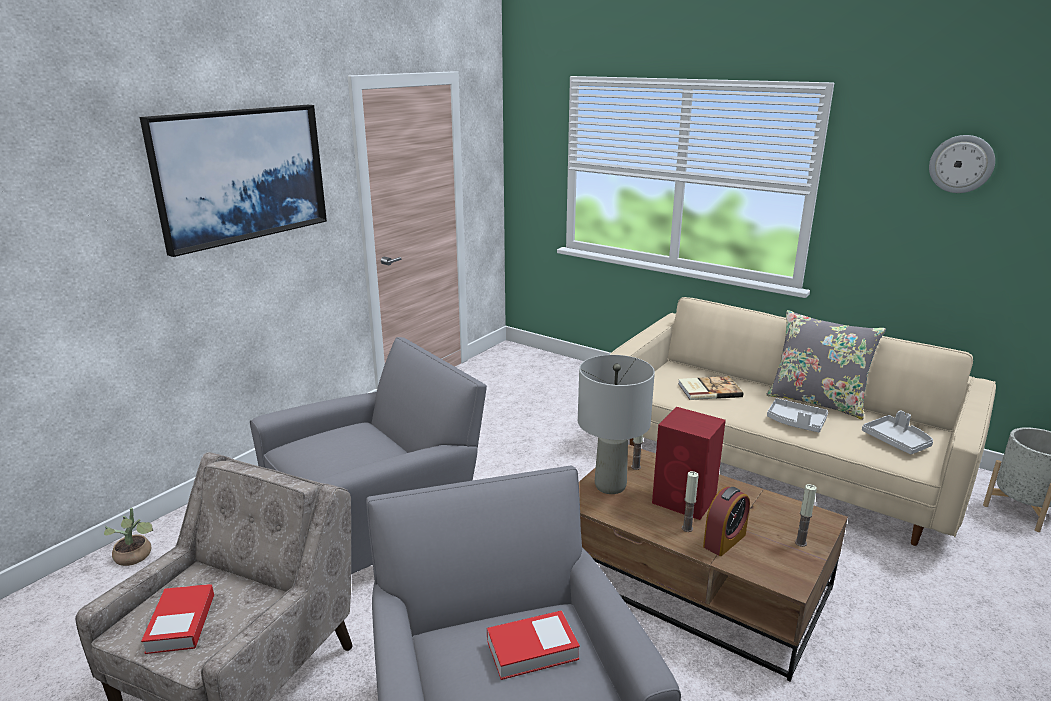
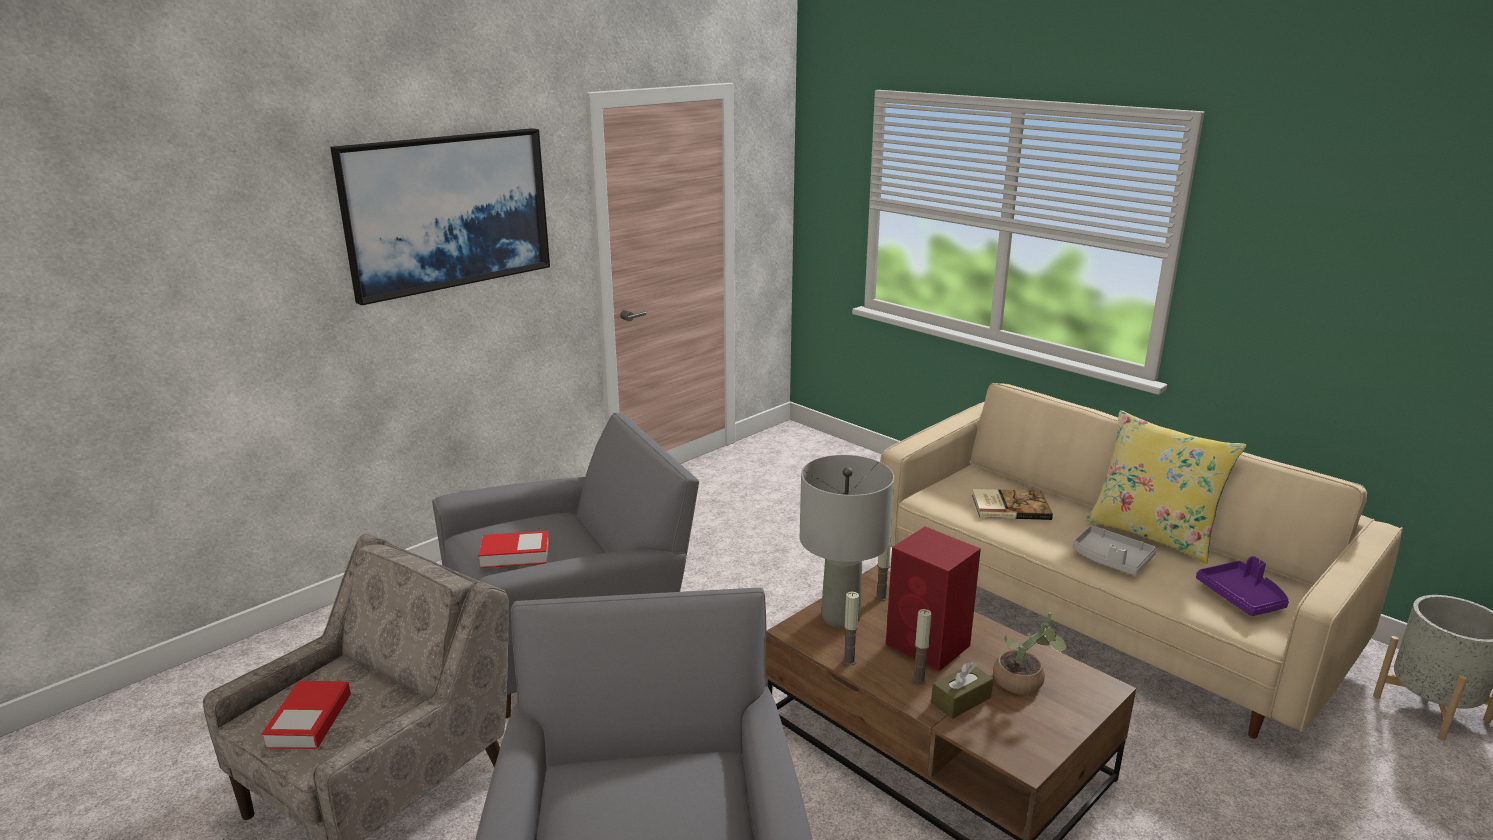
camera: 10 degrees right, 0 degrees up
(136, 558) = (300, 645): potted plant -> potted plant (1024, 684)
(532, 650) = (667, 797): book -> book (515, 555)
(724, 540) = (961, 700): alarm clock -> brown tissue box
(800, 543) = (1059, 714): candle -> candle (849, 661)
(817, 401) = (1152, 534): grey pillow -> yellow pillow
(897, 441) = (1242, 597): grey tray -> purple tray
(961, 164) = (1370, 228): wall clock -> none

